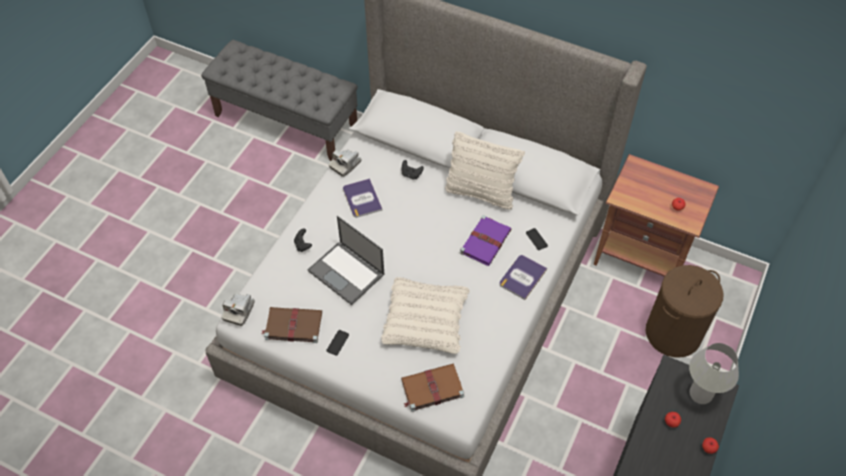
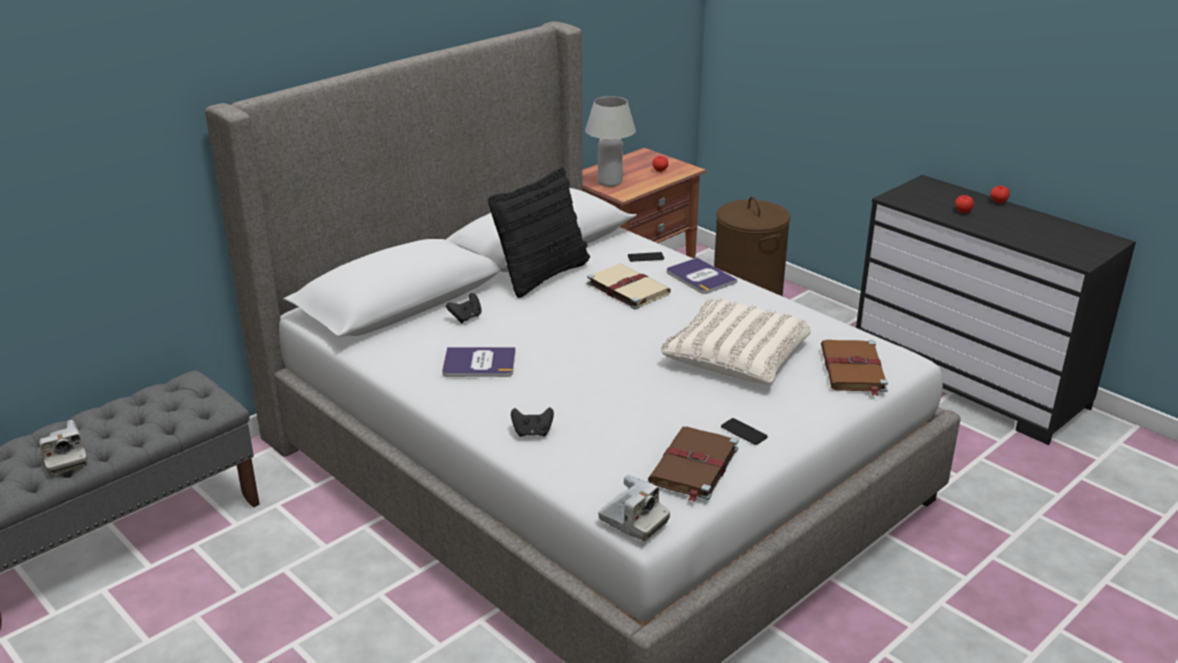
camera: 70 degrees left, 25 degrees down
(345, 165) = (396, 367): camera -> camera (65, 459)
(347, 273) = (618, 397): laptop -> none
(481, 192) = (542, 276): beige pillow -> black pillow
(486, 241) = (626, 288): purple book -> beige book
(700, 394) = (929, 192): white table lamp -> white table lamp (609, 182)

